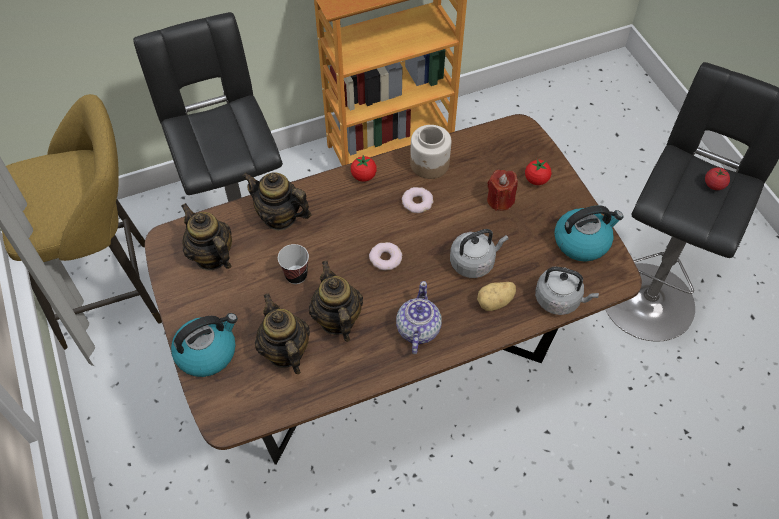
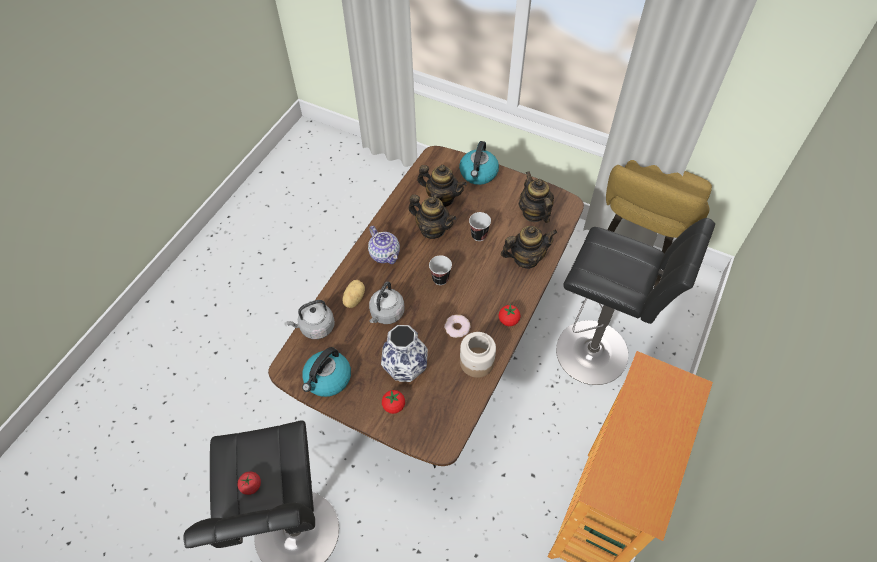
camera: 140 degrees right, 0 degrees up
(211, 256) = (534, 213): teapot -> teapot turned 120 degrees counterclockwise
(385, 258) = (440, 278): donut -> cup
(500, 200) = (405, 370): red candle -> vase

